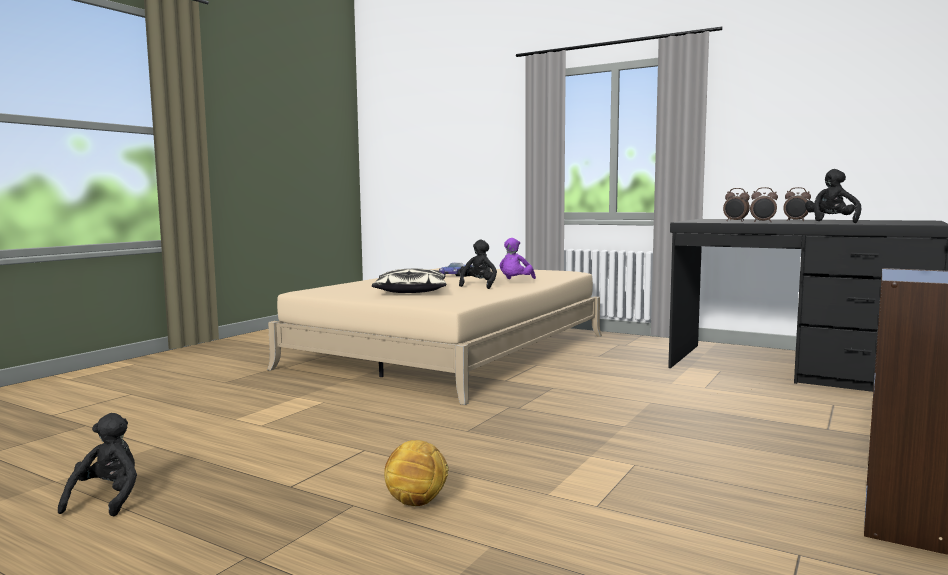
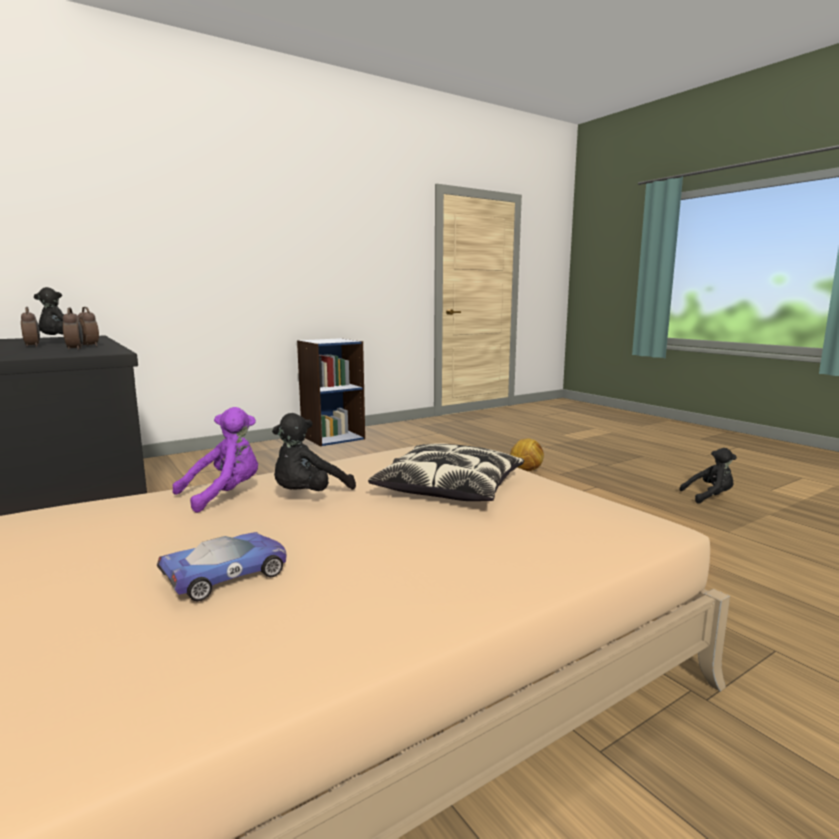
camera: 155 degrees left, 5 degrees up
(107, 499) = (709, 497): black plush toy -> black plush toy turned 120 degrees counterclockwise

